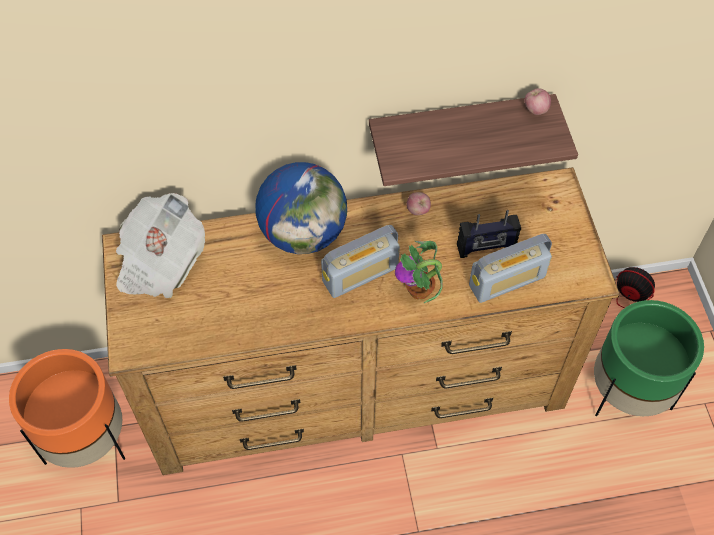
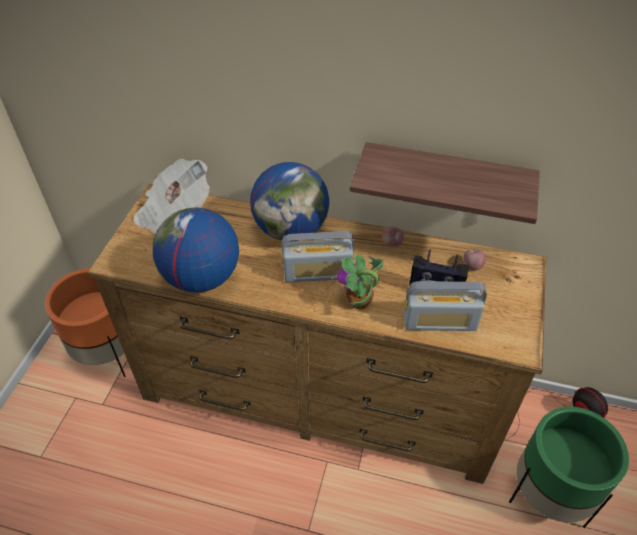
camera: 25 degrees right, 10 degrees down
(241, 329) = (201, 278): none -> globe
(535, 110) = (514, 176): apple -> apple (472, 266)

